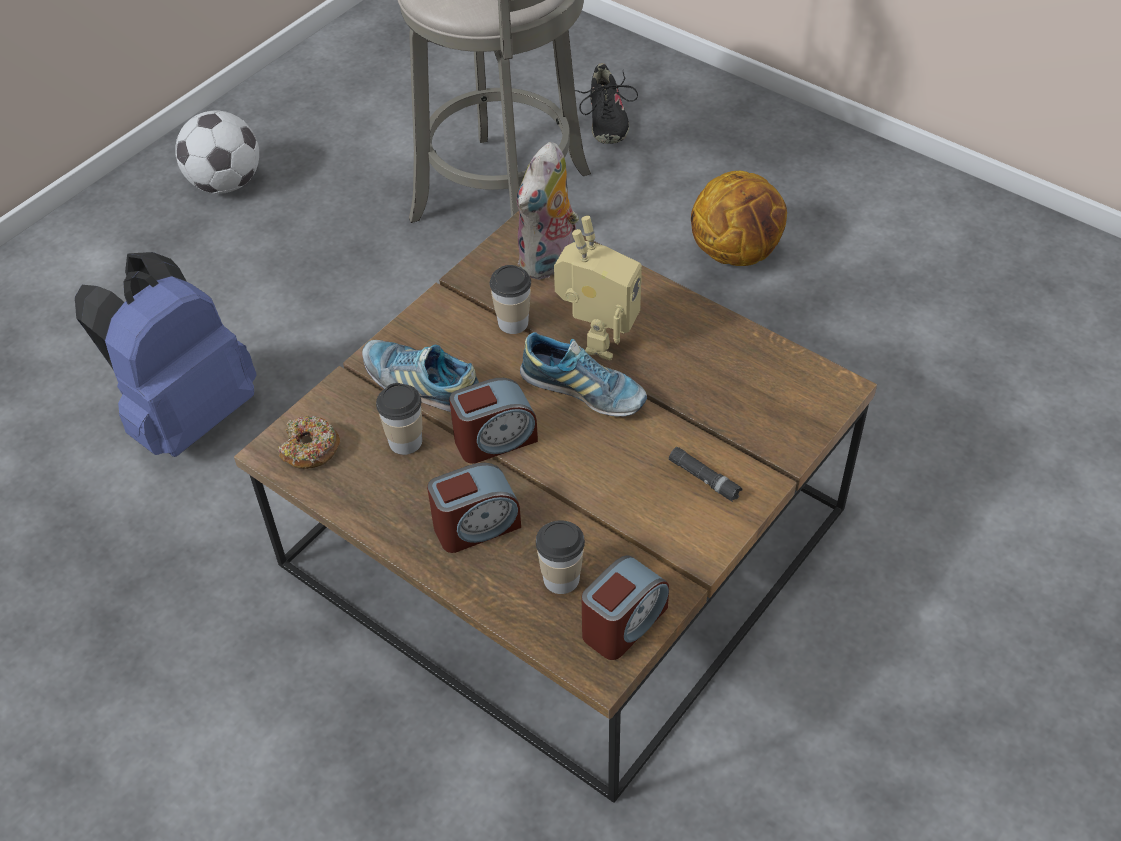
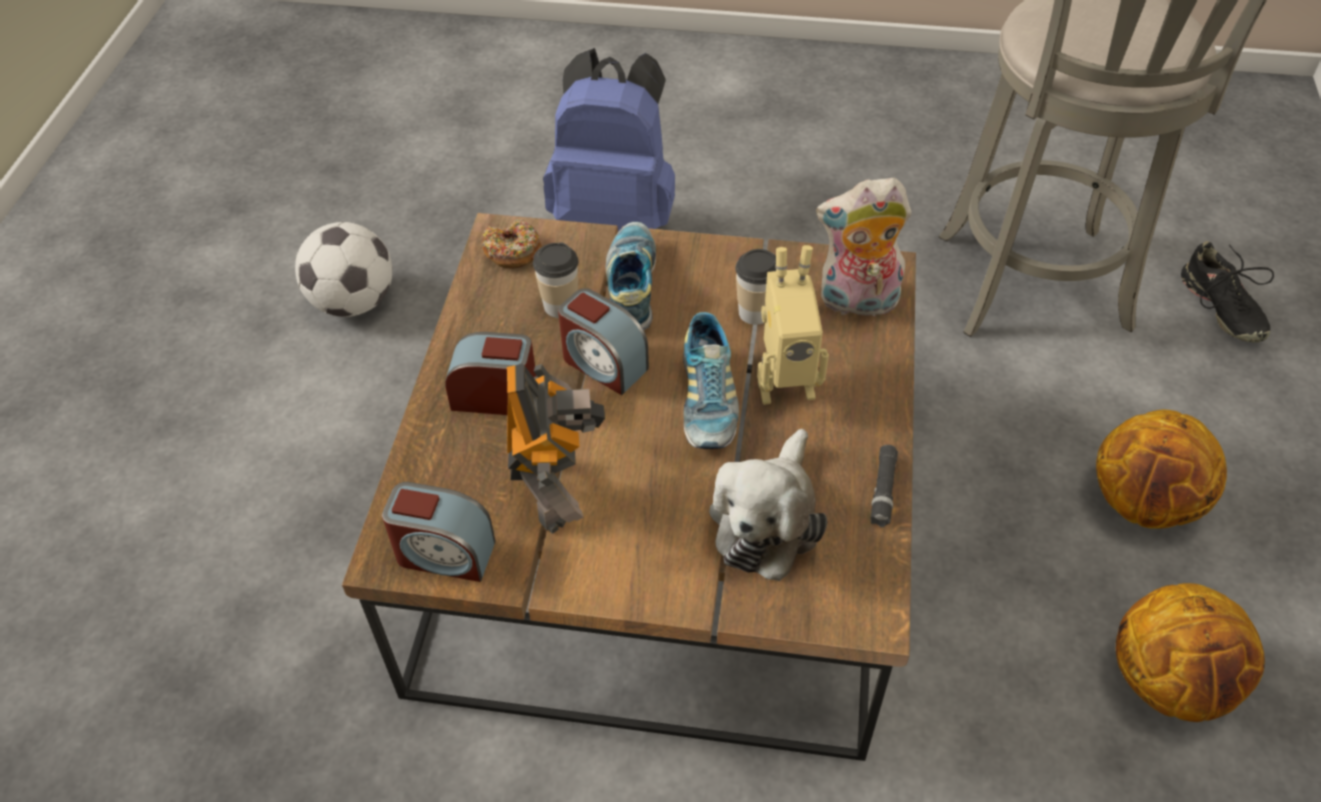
camera: 60 degrees right, 0 degrees up
(226, 183) = (872, 106): football -> football (354, 302)
(476, 526) = (495, 396): alarm clock -> alarm clock turned 150 degrees clockwise
(561, 579) = (470, 484): cup -> none
(605, 120) = (1220, 308): black shoe -> black shoe turned 75 degrees counterclockwise
(607, 523) = (556, 490): none -> toy robot
(704, 479) = (660, 546): black flashlight -> black flashlight (883, 490)
(720, 406) = (767, 520): none -> plush toy
(876, 318) = (1170, 683): none -> basketball

